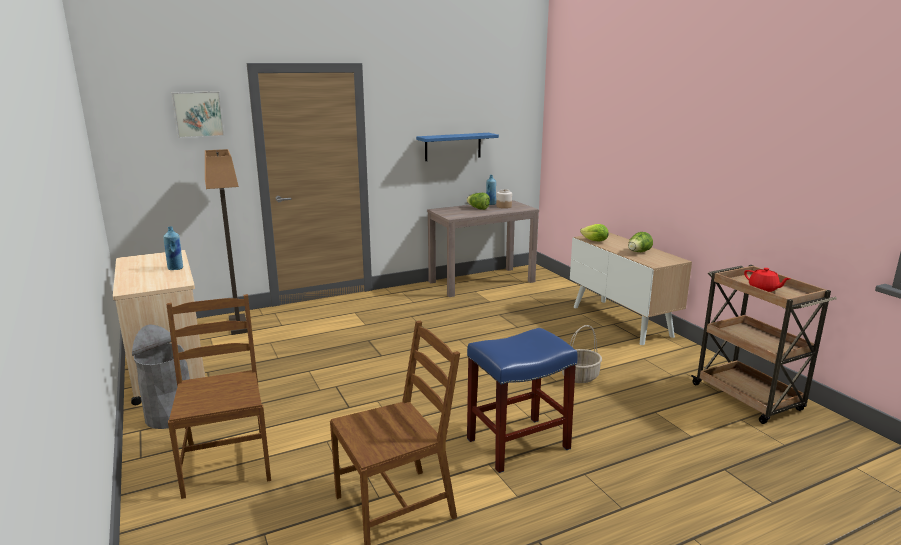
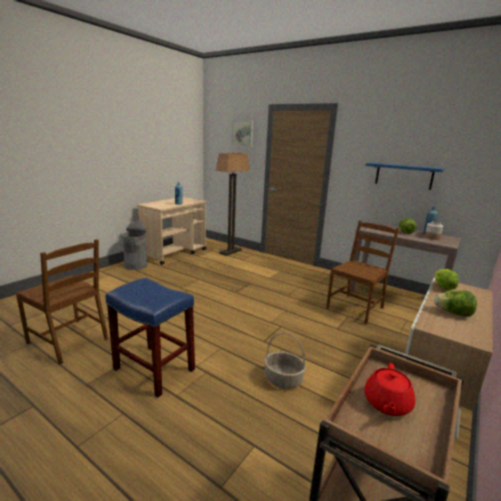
camera: 60 degrees right, 0 degrees up
(226, 462) = (102, 287): brown chair -> brown chair (355, 308)

